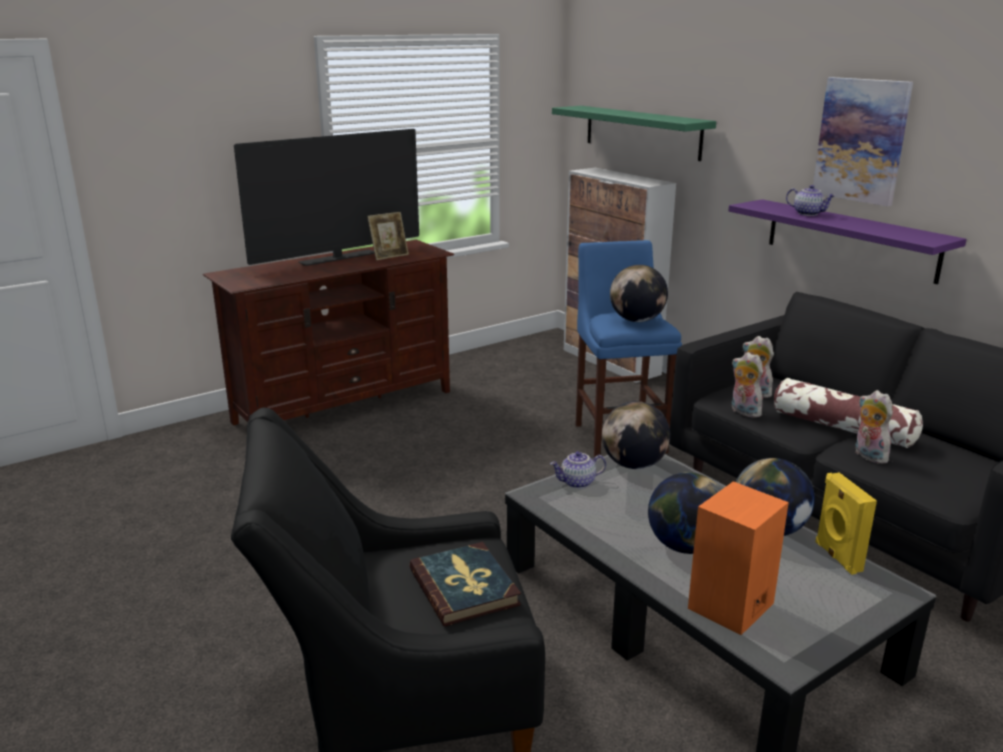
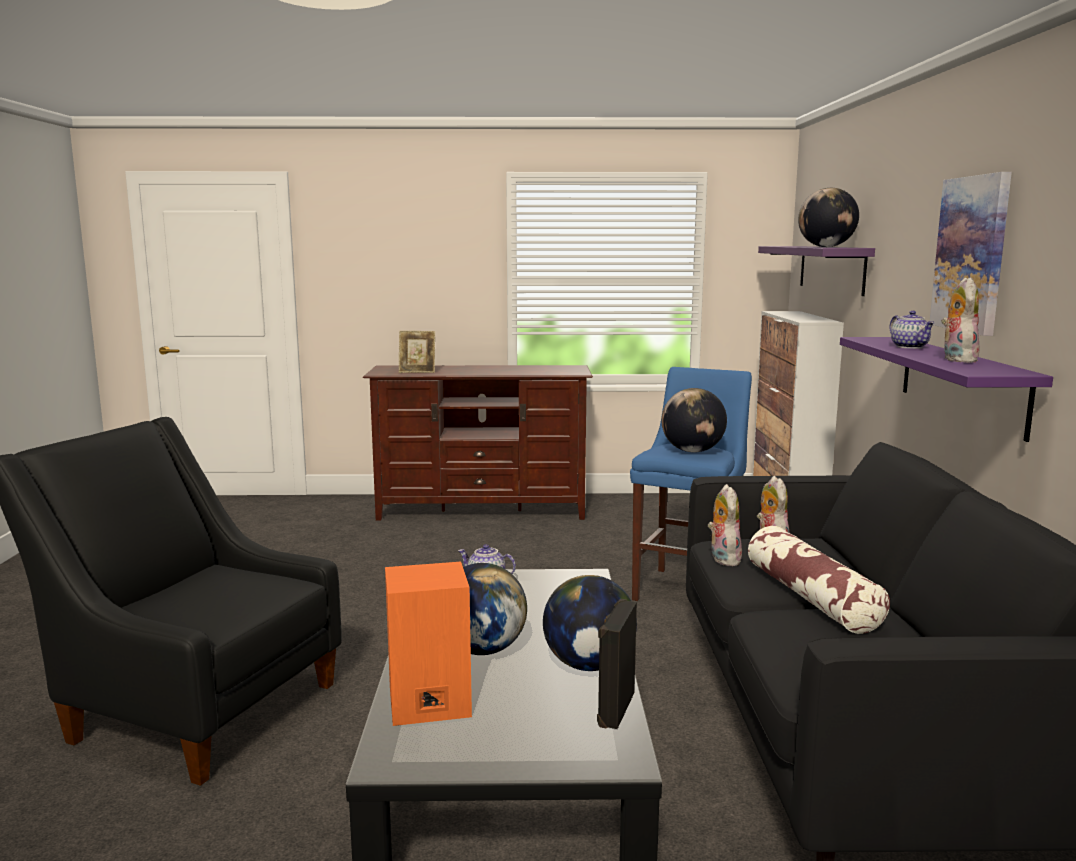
camera: 35 degrees right, 10 degrees down
(338, 258) = (490, 368): television -> none
(389, 256) = (532, 371): picture frame -> picture frame (417, 372)
(465, 587) = (227, 603): book -> none
(633, 465) = (563, 581): globe -> globe (826, 247)
(642, 132) = (831, 268): green shelf -> purple shelf
(836, 557) = (614, 709): yellow speaker -> black speaker
(867, 456) = (787, 626): plush toy -> plush toy (956, 360)

